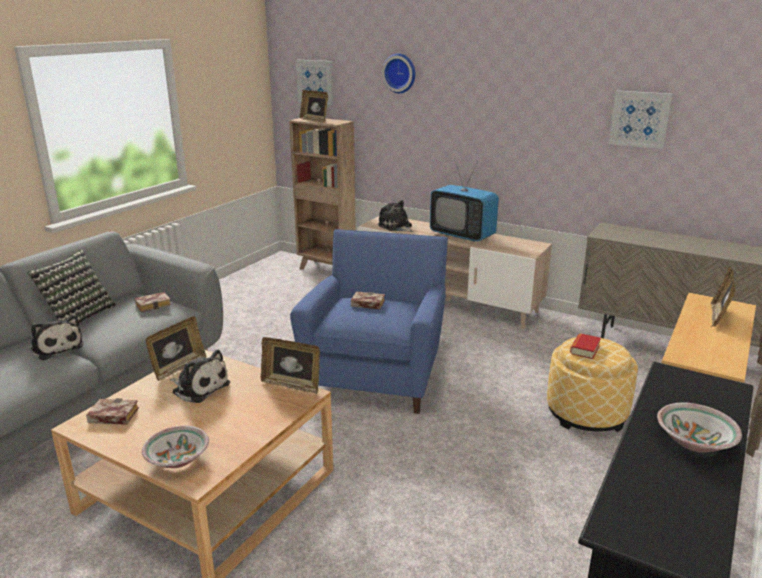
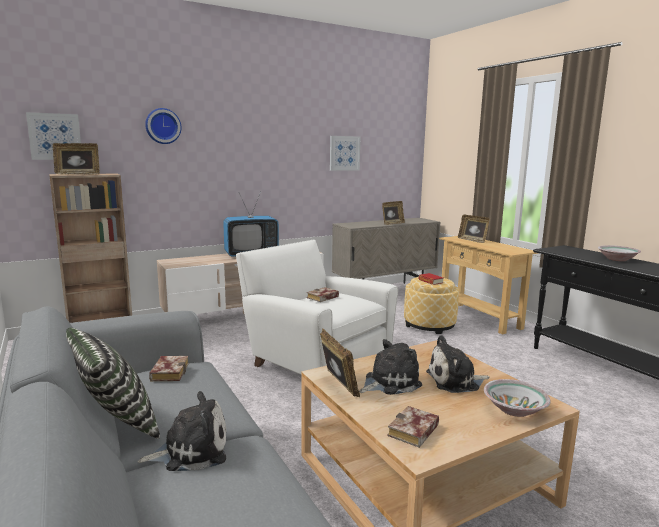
camera: 60 degrees left, 10 degrees down
(292, 385) = (417, 348): picture frame -> picture frame (392, 223)
(376, 373) = (315, 363): blue armchair -> white armchair
(396, 227) = (195, 262): plush toy -> plush toy (455, 381)

